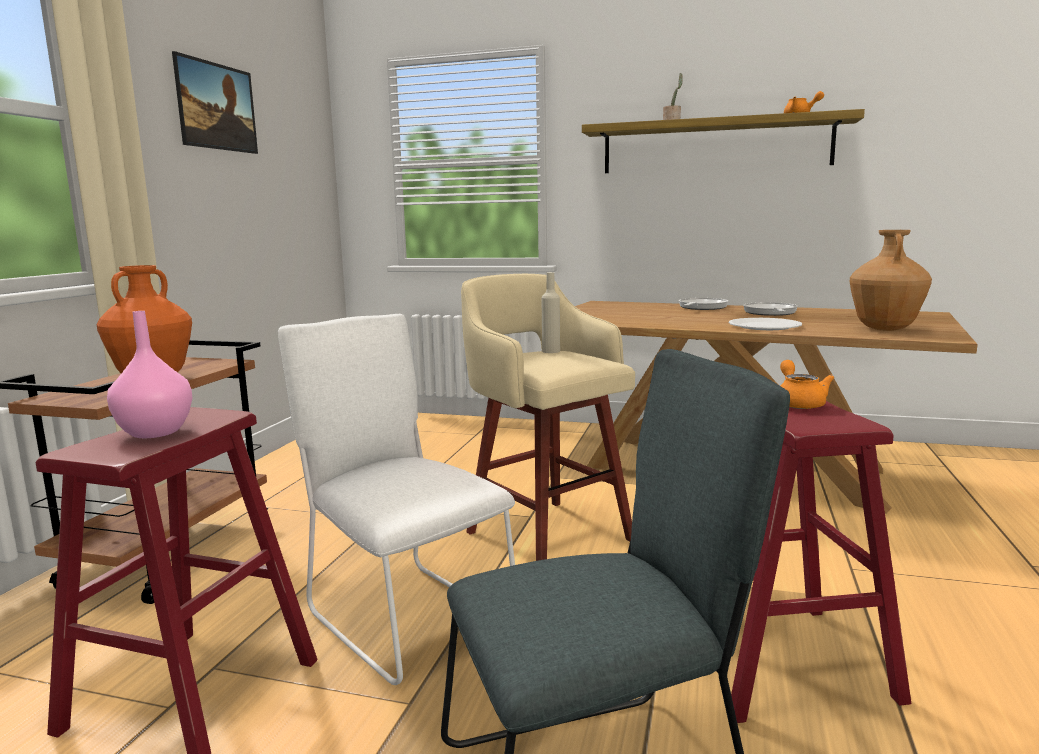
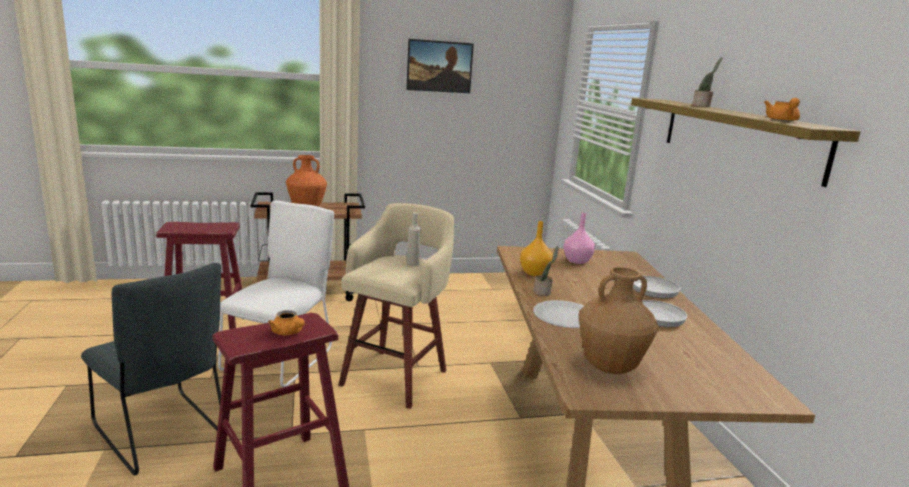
camera: 60 degrees right, 5 degrees up
(155, 432) = (199, 227): pink vase -> pink vase (577, 261)
(636, 321) = (535, 273): none -> orange vase
(696, 325) = (543, 292): none -> potted plant
(798, 403) = (288, 333): orange teapot -> orange teapot turned 75 degrees clockwise

